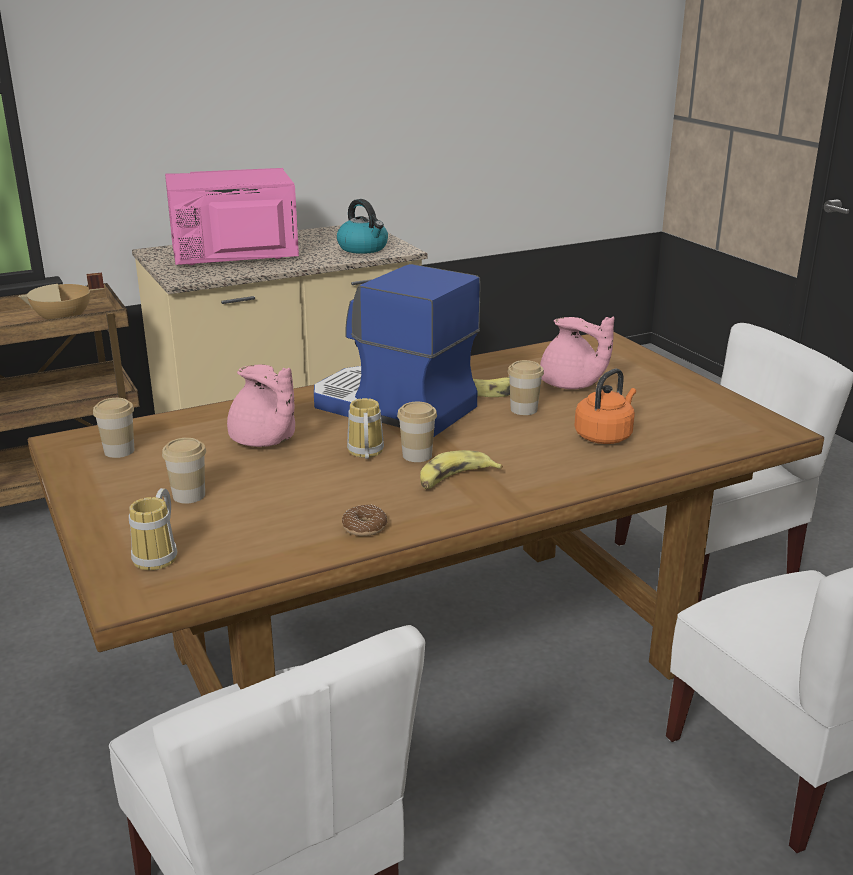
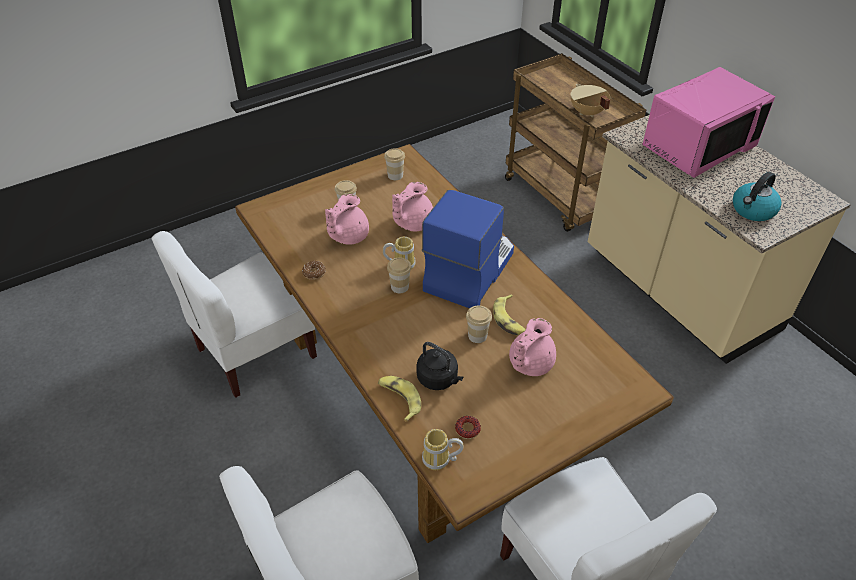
camera: 85 degrees right, 20 degrees up
(160, 556) = (290, 210): mug -> mug (440, 461)
(234, 254) = (697, 146): pink microwave -> pink microwave turned 75 degrees clockwise
(273, 496) = (347, 236): none -> pink teapot
(455, 479) = (369, 305): banana -> banana (399, 399)
(605, 436) = (439, 379): orange kettle -> black kettle
(685, 423) = (467, 429): none -> donut

